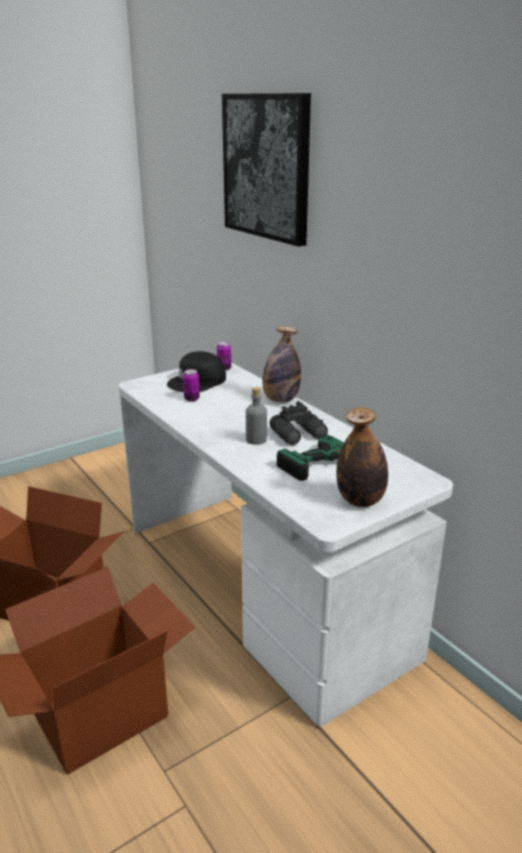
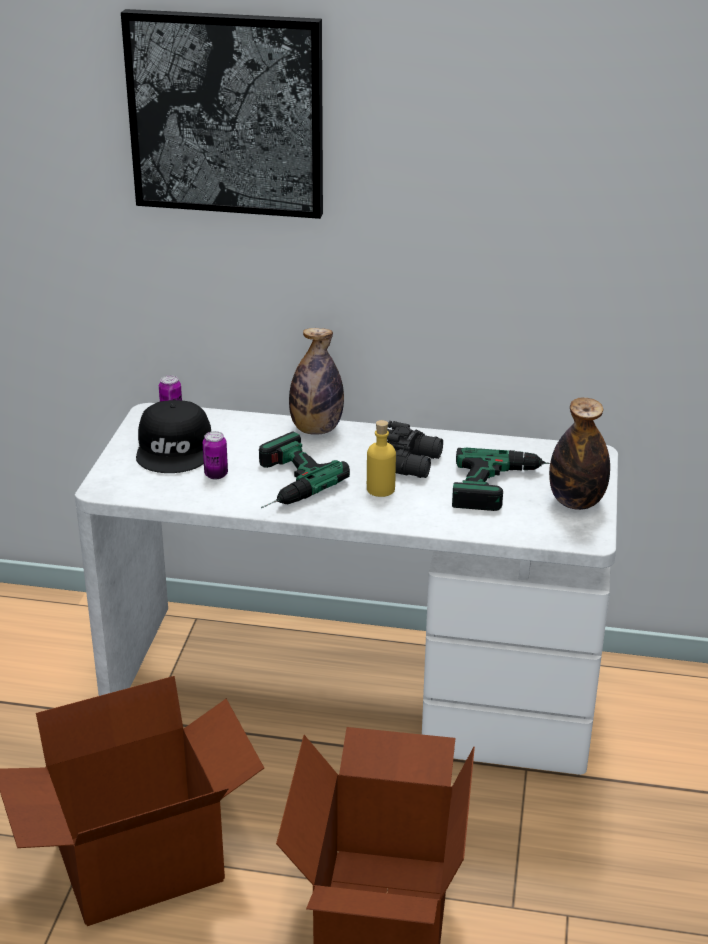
camera: 45 degrees left, 5 degrees up
(213, 415) = (282, 483): none -> power drill
(256, 440) = (380, 489): grey bottle -> yellow bottle

